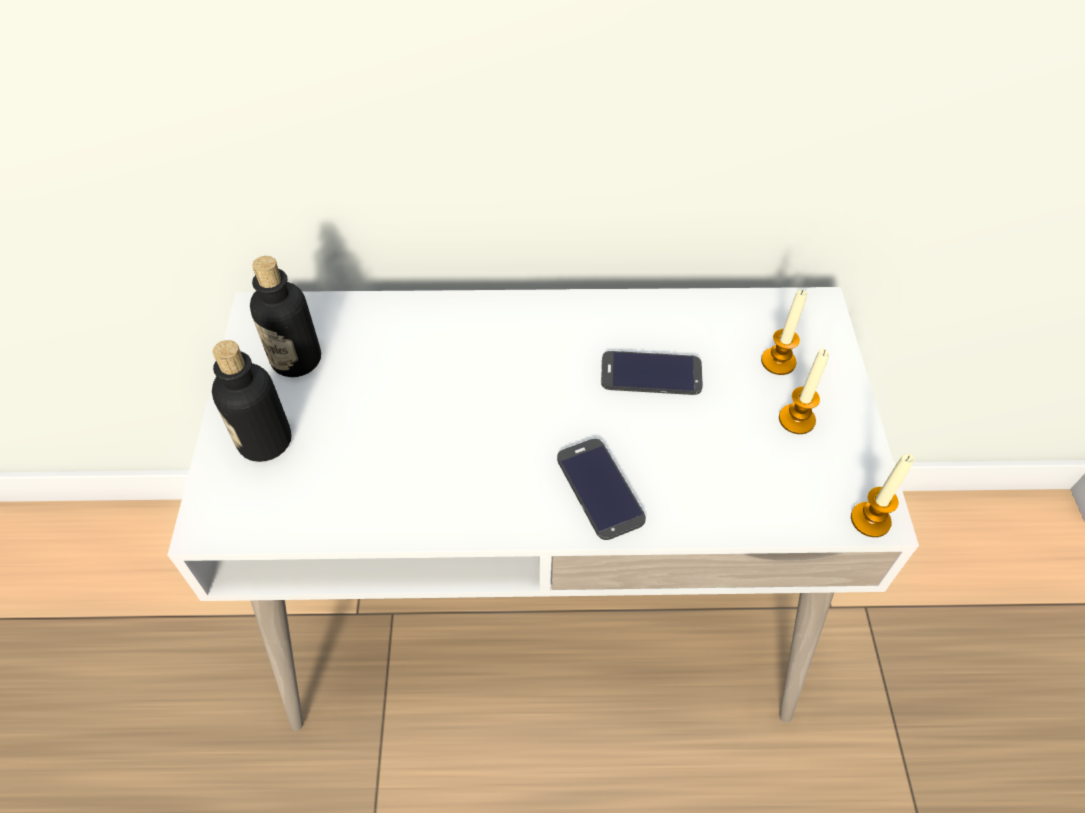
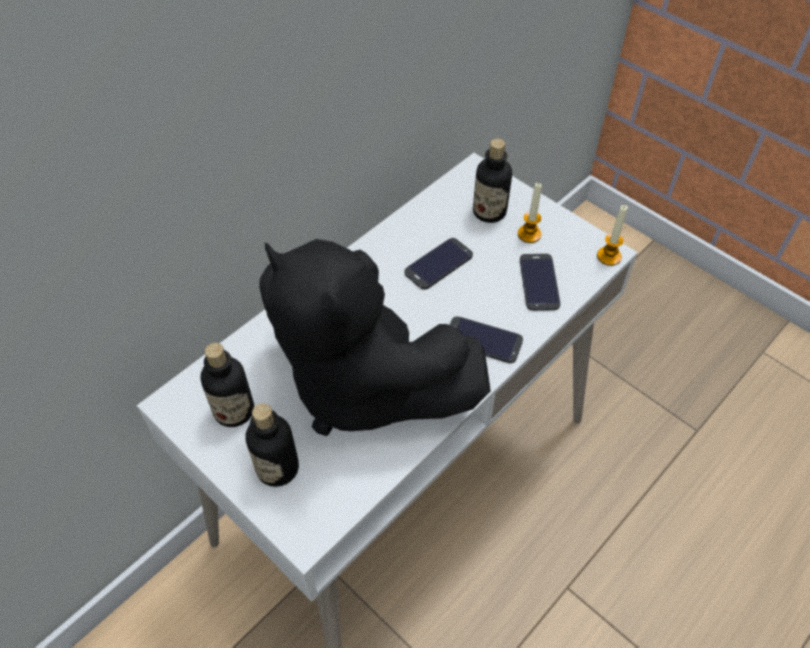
camera: 45 degrees left, 0 degrees up
(428, 428) = (361, 384): none -> black plush toy
(742, 480) = (539, 282): none -> phone
(778, 361) = (489, 212): candle -> bottle

